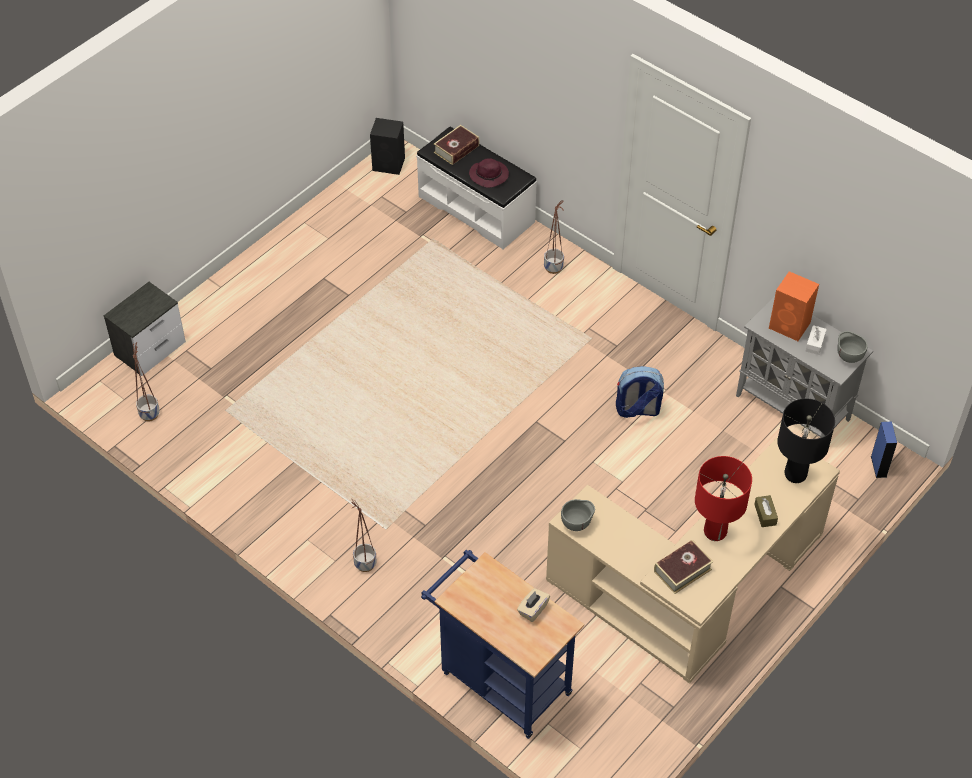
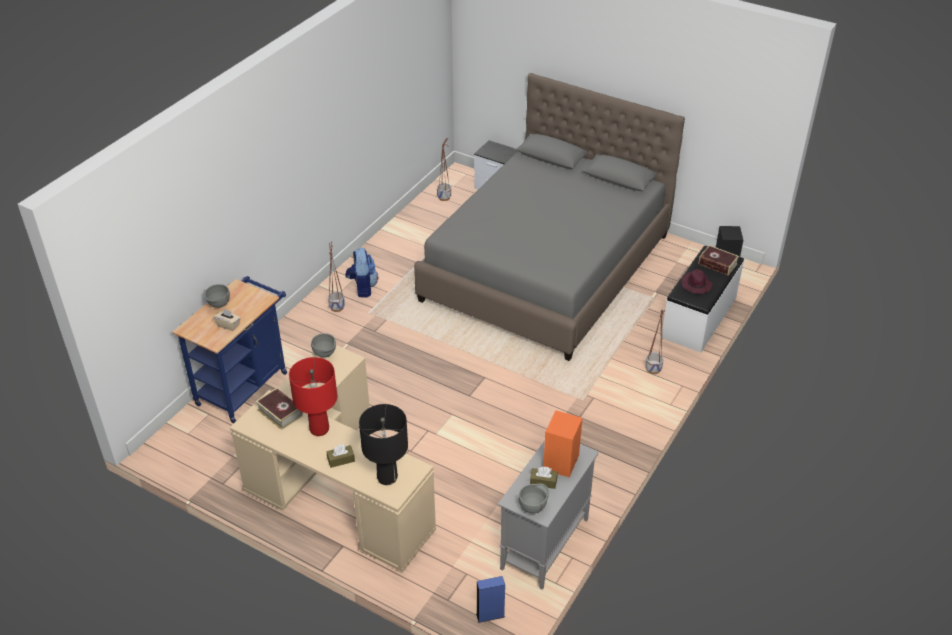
camera: 80 degrees right, 10 degrees down
(345, 328) = (547, 267): none -> grey bed
(490, 621) = (218, 306): none -> grey bowl
(637, 410) = (512, 436): backpack -> backpack (362, 287)
(815, 343) = (543, 482): white tissue box -> brown tissue box

